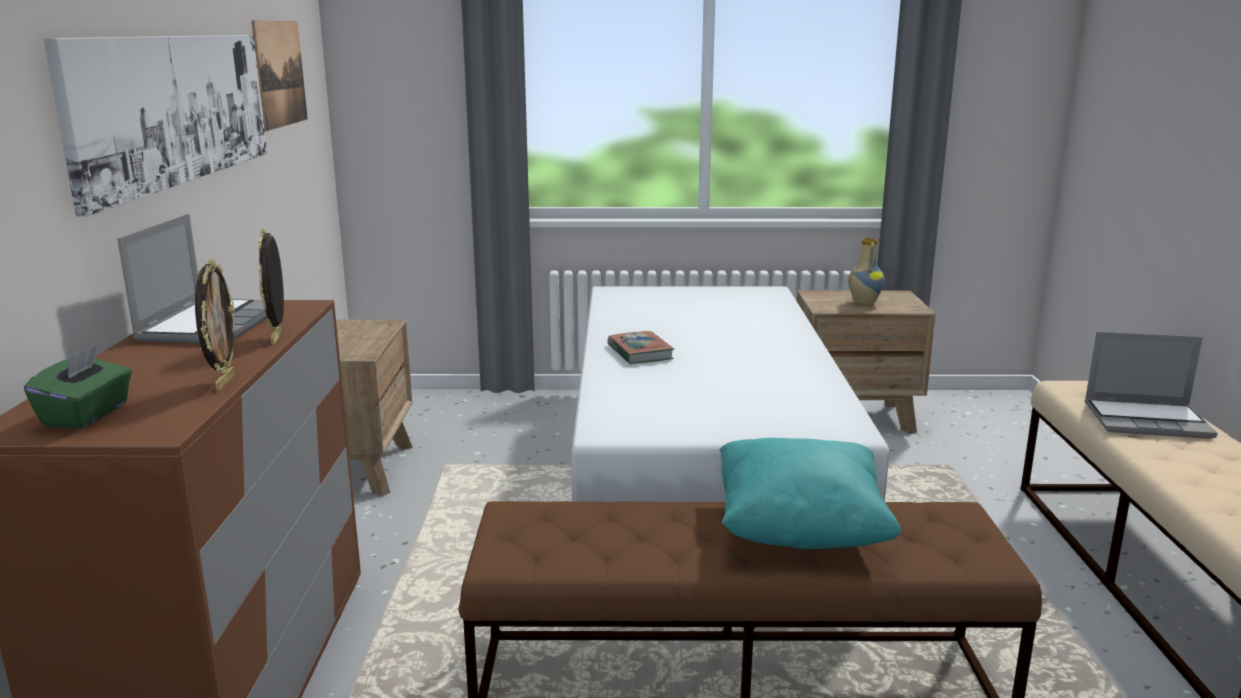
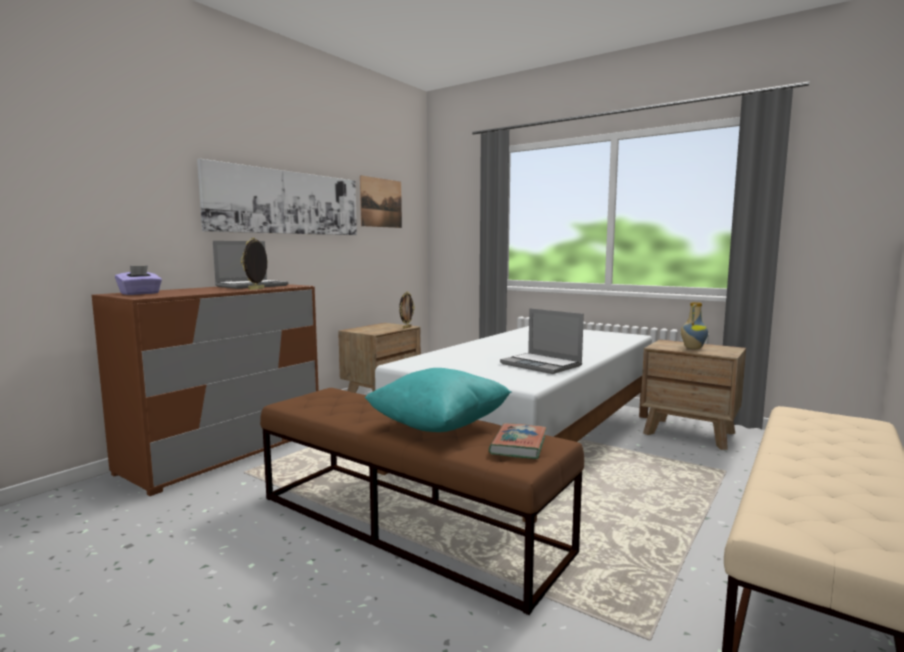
camera: 35 degrees right, 10 degrees down
(87, 415) = (140, 294): green tissue box -> purple tissue box
(224, 383) = (199, 293): picture frame -> picture frame (406, 327)
(640, 352) = (491, 345): book -> book (518, 445)
(1147, 420) = (828, 438): laptop -> laptop (542, 365)

